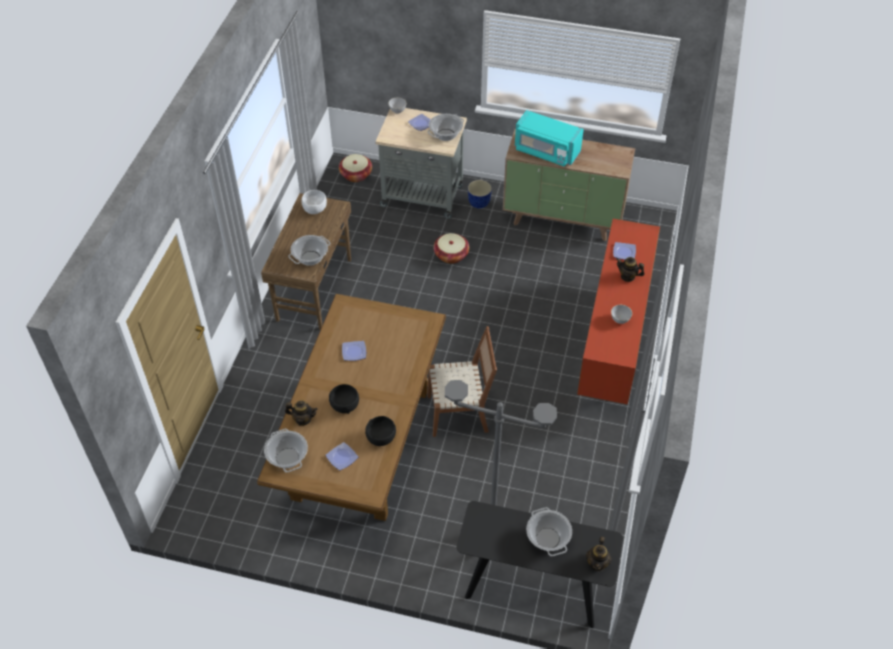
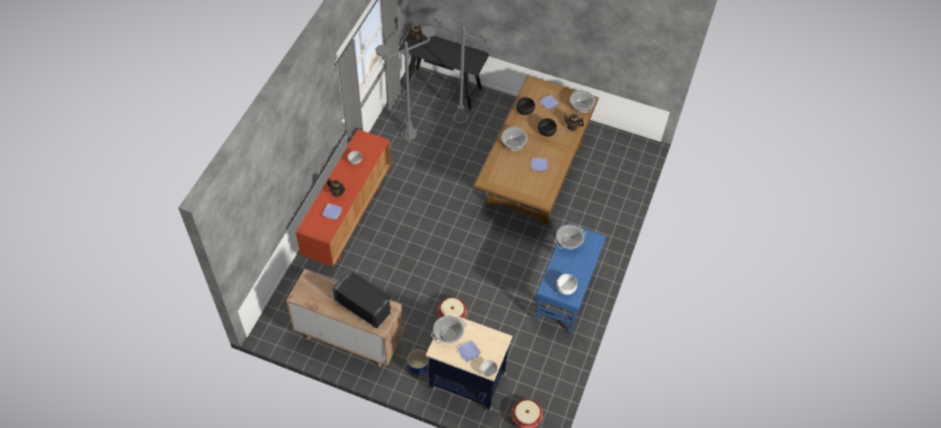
camera: 175 degrees left, 5 degrees up
(314, 289) = (565, 296): brown console table -> blue console table
(422, 196) = (467, 382): grey cart -> blue cart
(461, 413) = (466, 186): chair -> none
(546, 151) = (363, 306): turquoise microwave -> black microwave
(548, 539) = (439, 52): cooking pot -> cooking pot (513, 144)
(569, 488) = (408, 134): none -> grey floor lamp

